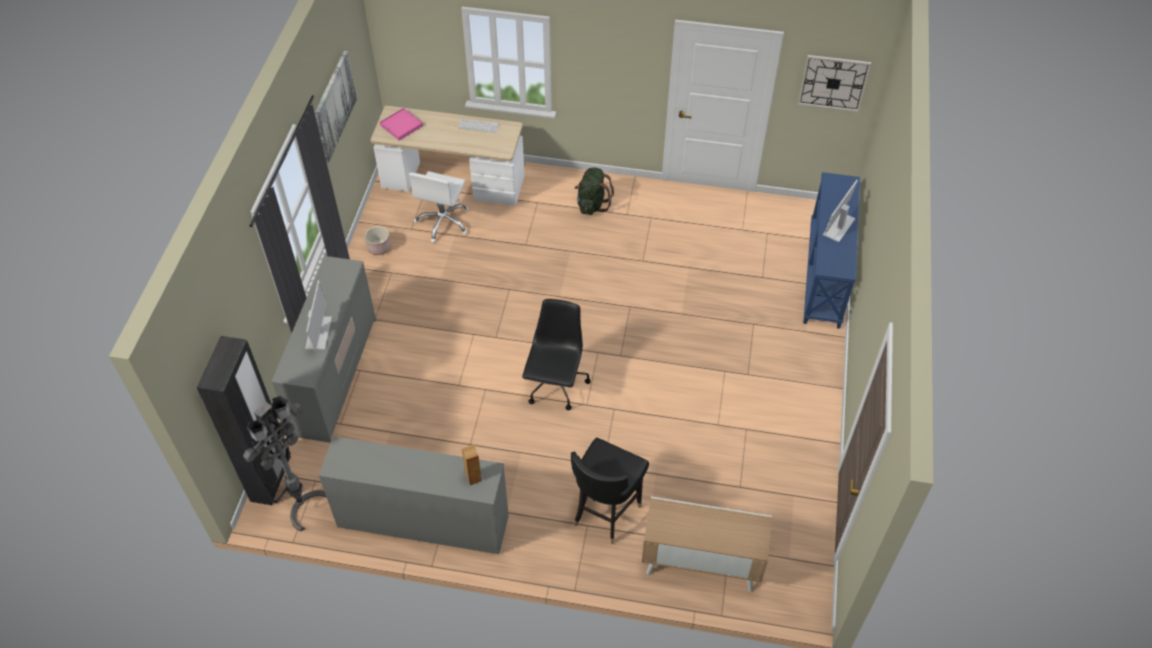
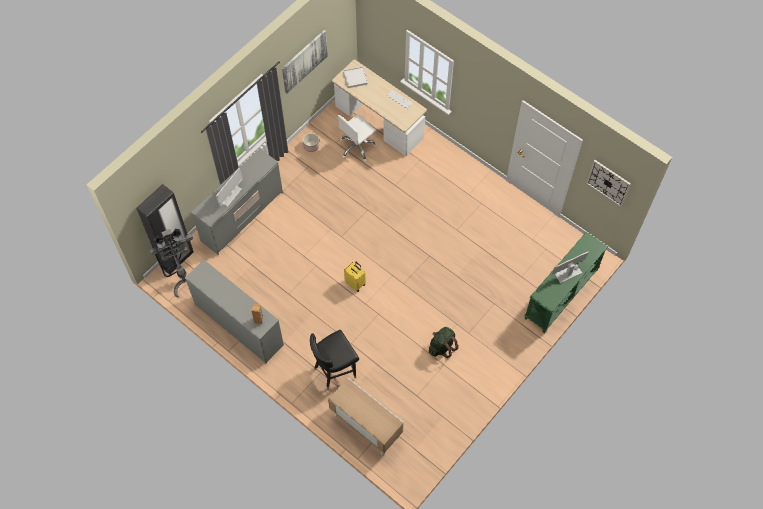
camera: 30 degrees right, 10 degrees up
(401, 126) = (355, 78): pink tray -> white tray
(555, 385) = (355, 283): black office chair -> yellow suitcase
(592, 204) = (452, 177): green backpack -> green backpack (442, 347)
(825, 274) = (561, 294): blue console table -> green console table

